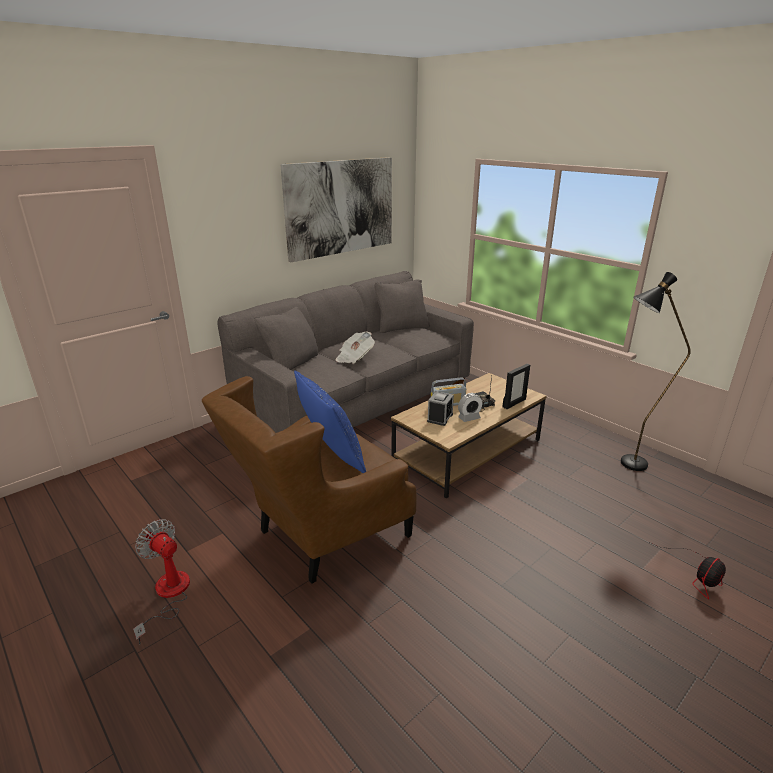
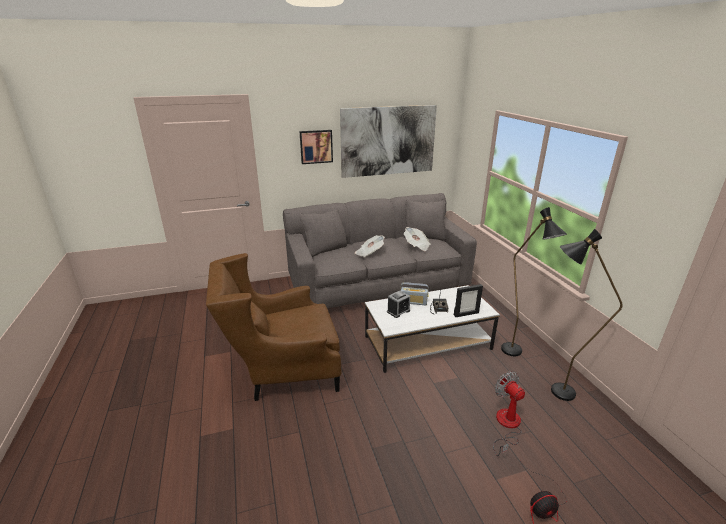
camera: 25 degrees right, 0 degrees up
(168, 595) = (177, 379): fan -> fan (506, 425)
(253, 220) = (316, 146): none -> picture
(331, 456) = (293, 319): blue pillow -> none
(405, 339) = (417, 246): none -> newspaper
(467, 451) = (427, 342): brown coffee table -> white coffee table
(469, 418) = (420, 317): alarm clock -> none
(565, 439) = (516, 354): none -> black floor lamp

